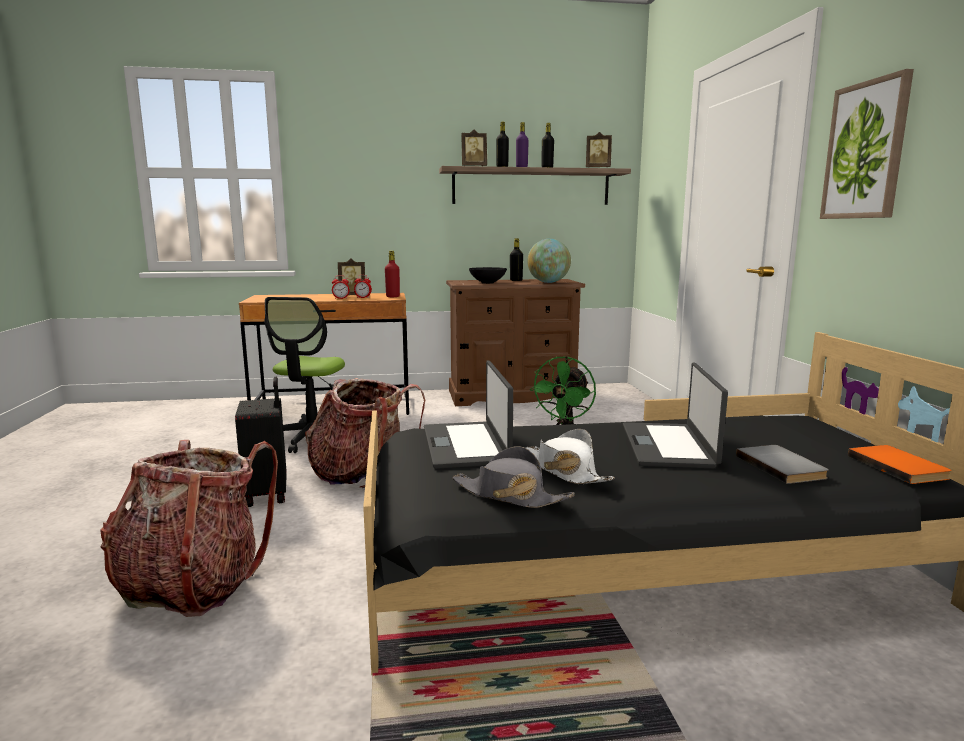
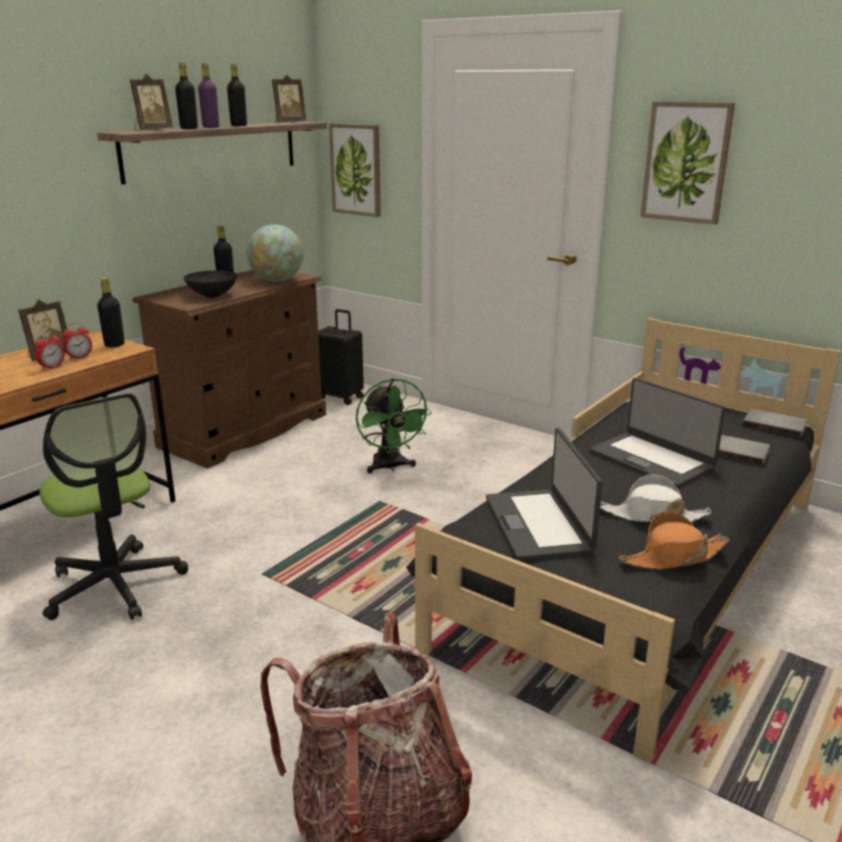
camera: 45 degrees left, 10 degrees up
(268, 494) = (226, 682): black suitcase -> black suitcase (340, 397)
(363, 474) = (280, 601): backpack -> none
(393, 296) = (114, 345): red bottle -> black bottle
(466, 445) = (539, 524): laptop -> laptop turned 45 degrees clockwise
(510, 495) = (673, 557): grey hat -> orange hat
(653, 207) = (356, 170): none -> picture
(899, 467) = (774, 425): orange book -> grey book

